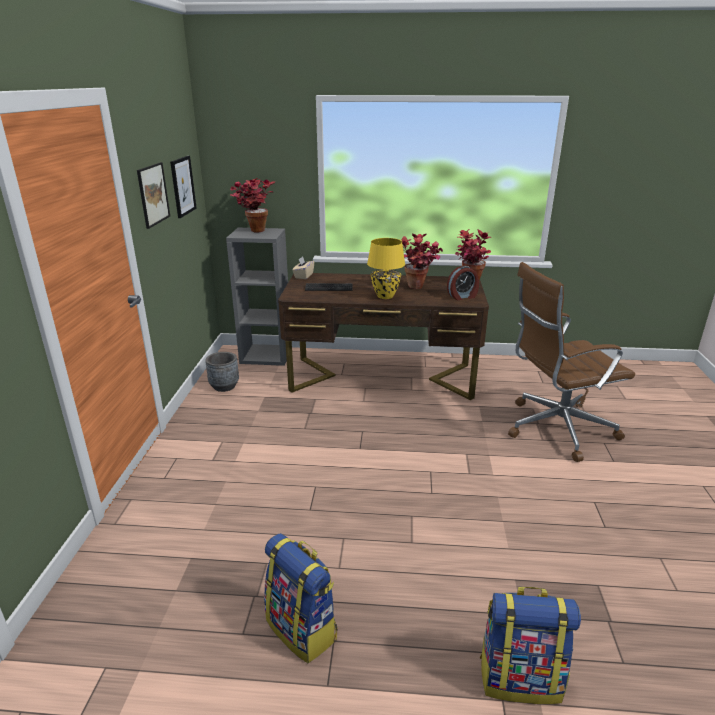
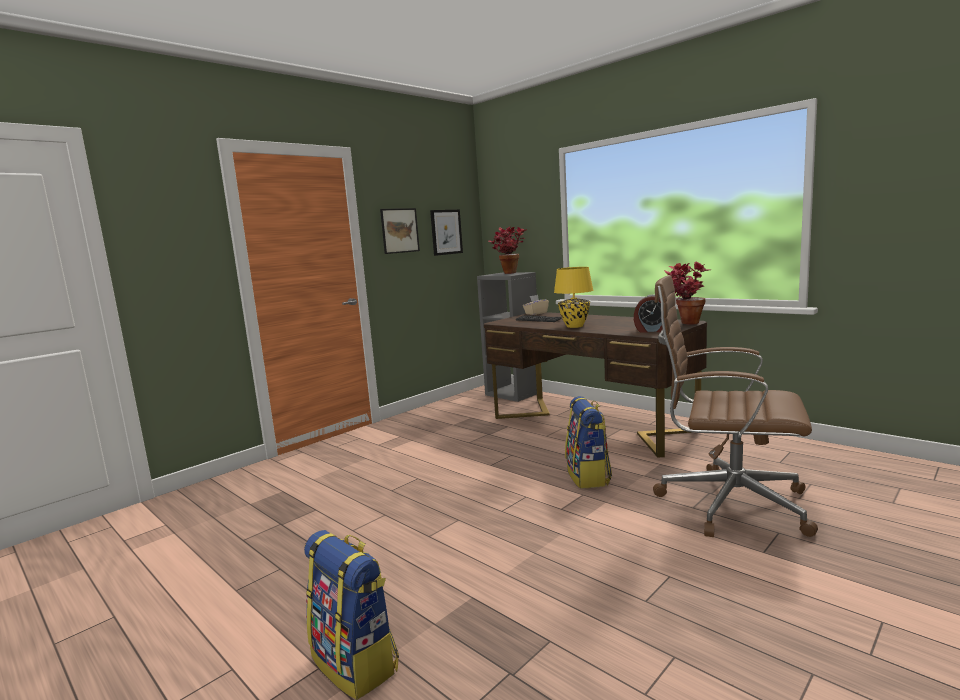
camera: 40 degrees right, 15 degrees down
(224, 386) = (453, 406): grey planter -> none
(303, 629) = (275, 553): backpack -> backpack (588, 477)
(419, 289) = (620, 324): potted plant -> none

